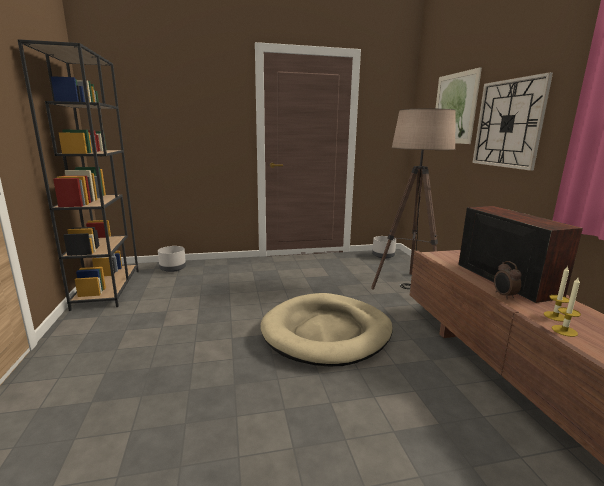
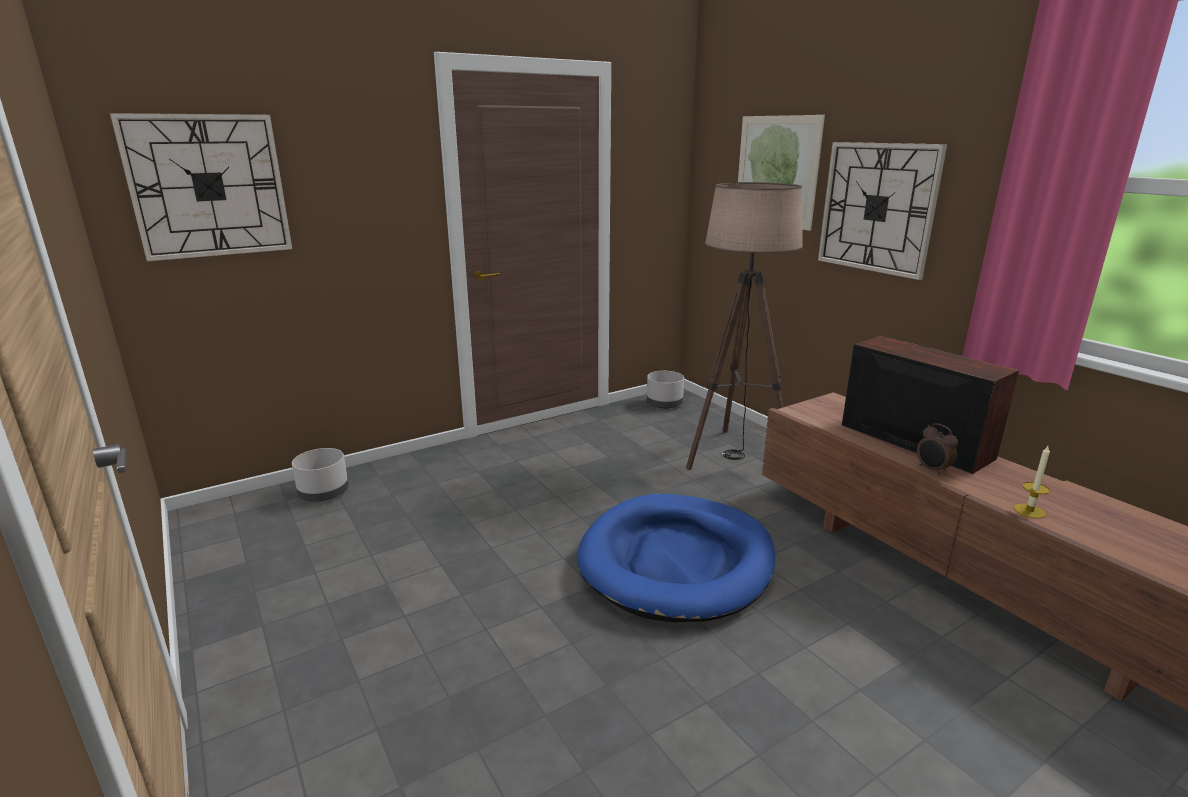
camera: 20 degrees left, 5 degrees up
(107, 288) = (226, 562): bookcase -> none
(135, 106) = (208, 186): none -> wall clock
(327, 332) = (676, 561): beige dog bed -> blue dog bed
(555, 316) = (1006, 491): candle -> none

